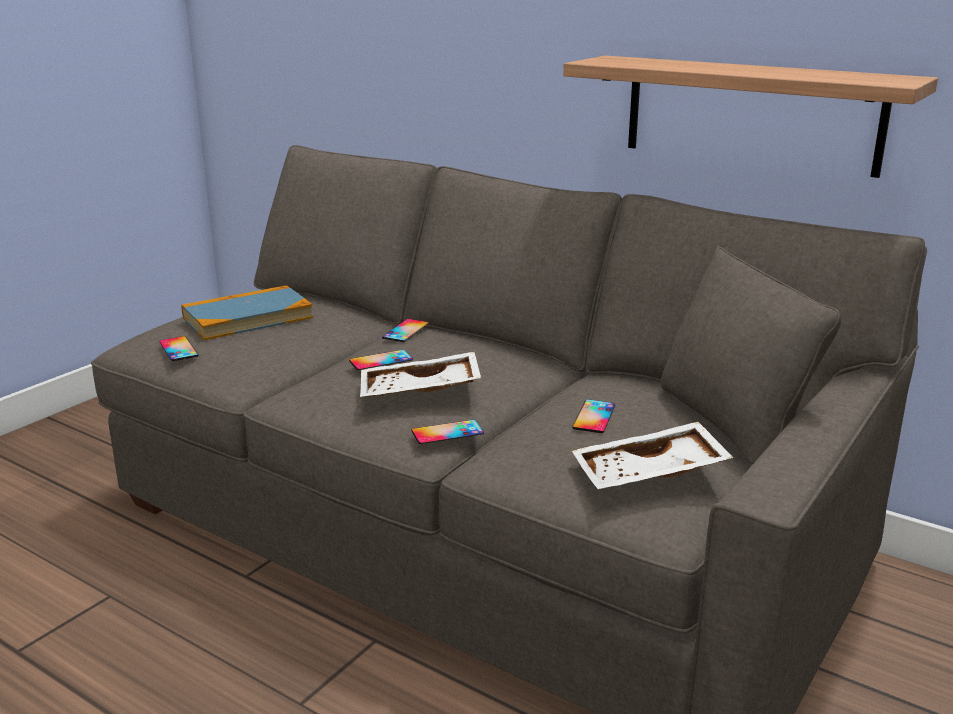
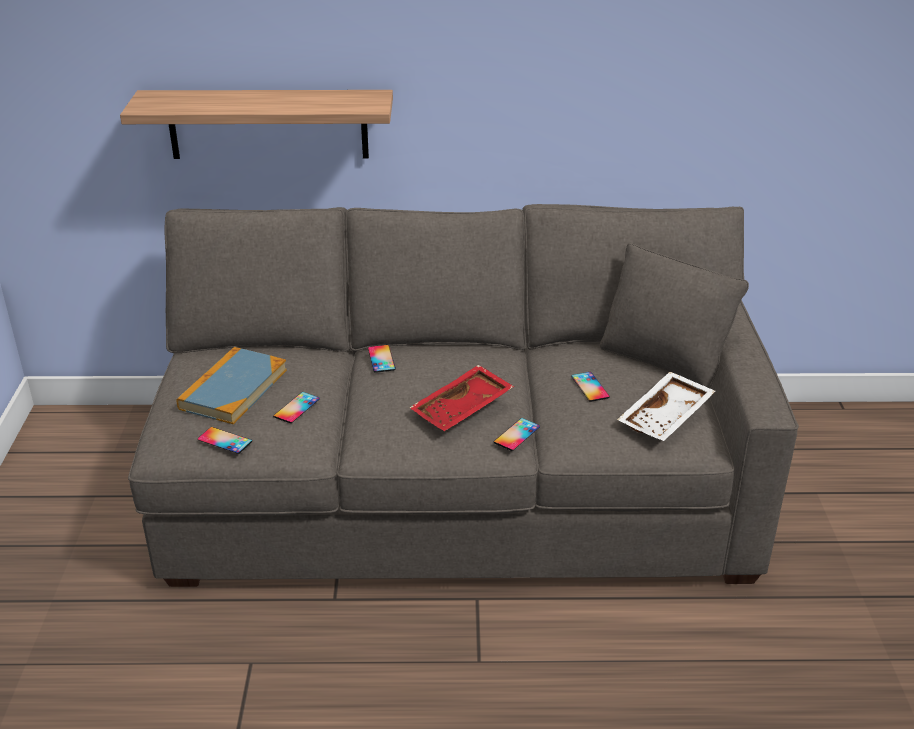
camera: 35 degrees left, 10 degrees up
(381, 360) = (403, 393): phone -> phone (296, 408)
(419, 391) = (463, 409): white tray -> red tray
(750, 114) = (594, 128): shelf -> shelf (268, 124)

